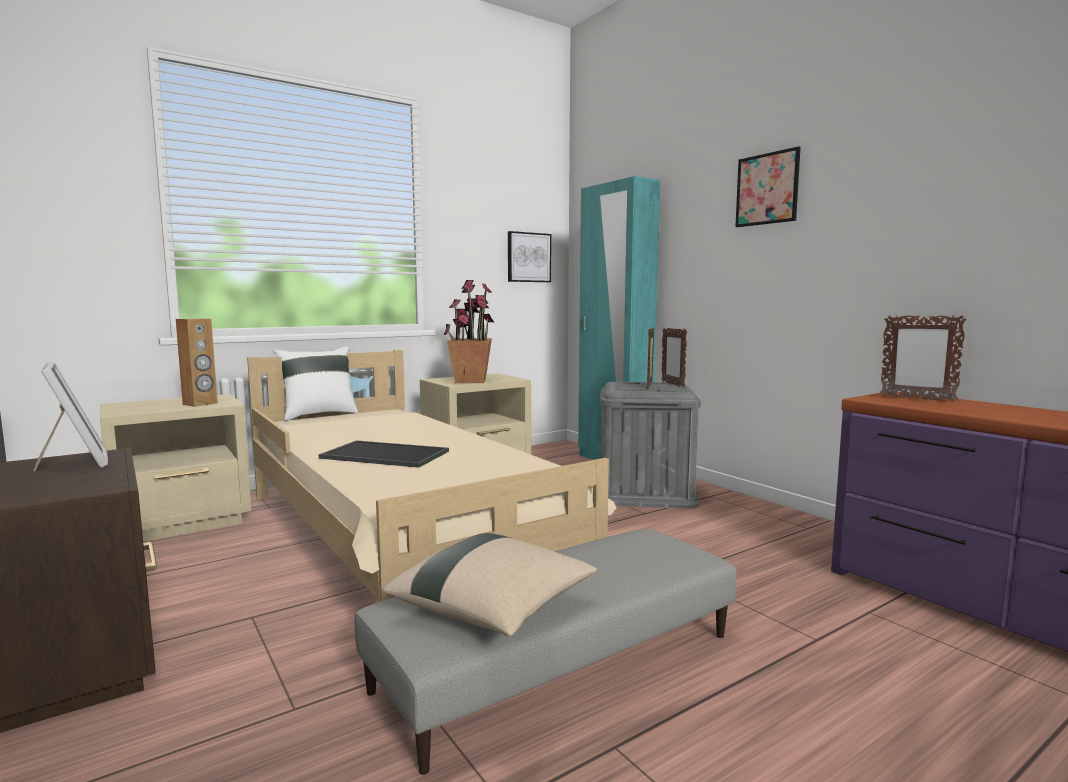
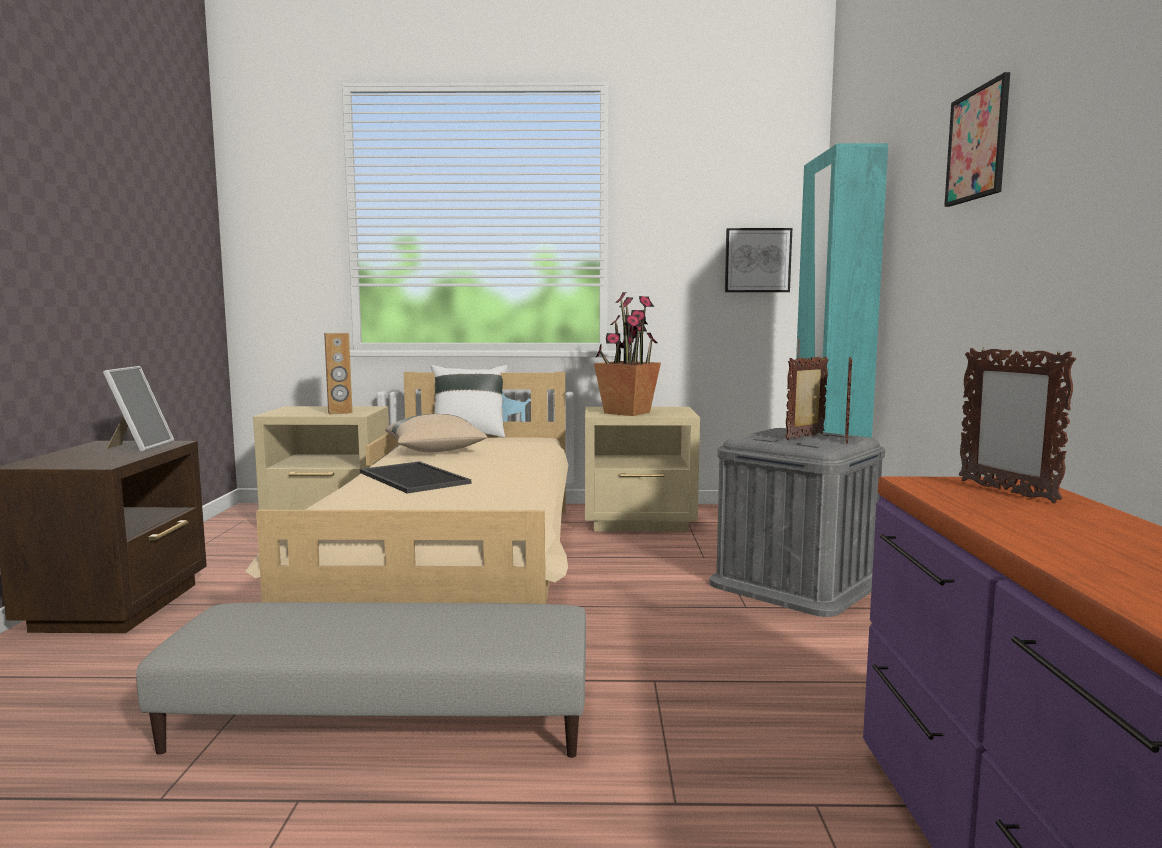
camera: 35 degrees right, 0 degrees up
(494, 609) = (279, 632): beige pillow -> beige pillow (436, 451)

